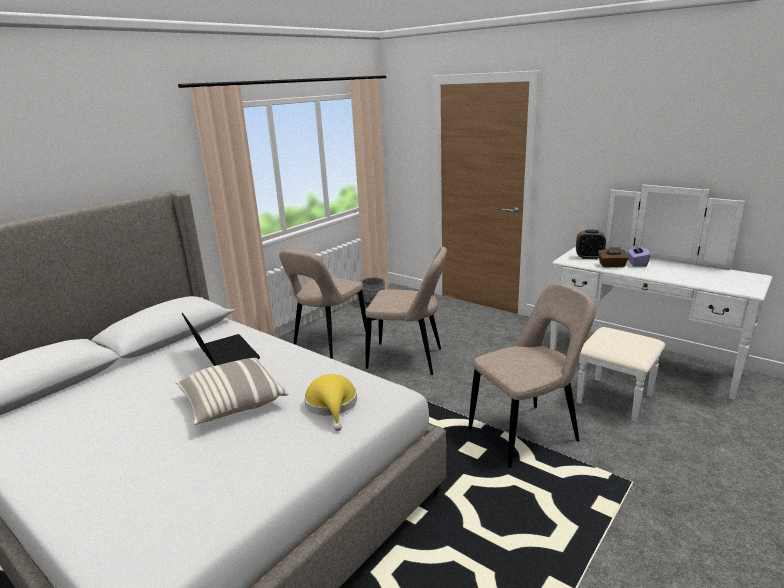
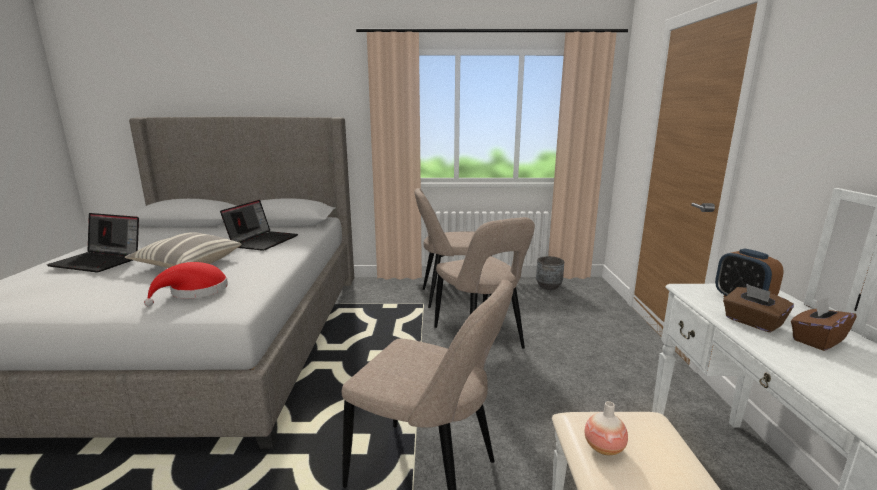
camera: 50 degrees right, 5 degrees down
(132, 454) = (100, 261): none -> laptop
(332, 405) = (195, 292): yellow hat -> red hat
(620, 347) = (604, 448): none -> vase
(636, 263) = (817, 340): purple tissue box -> brown tissue box

